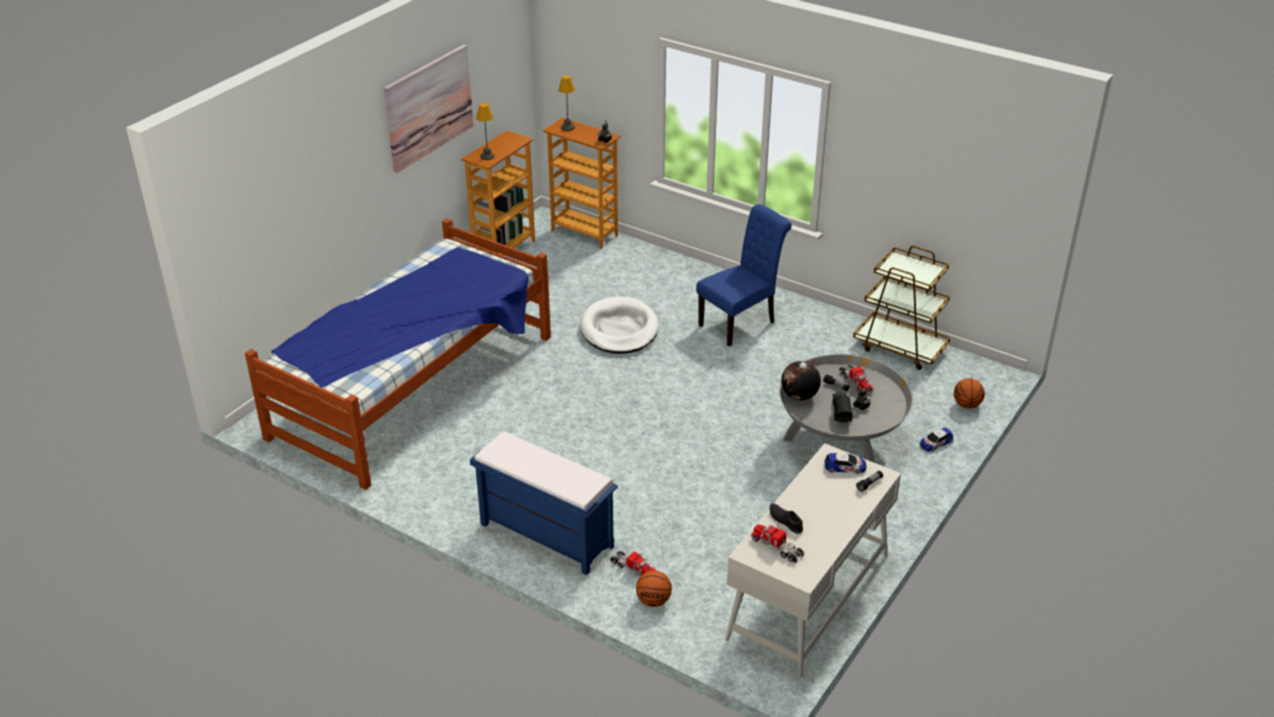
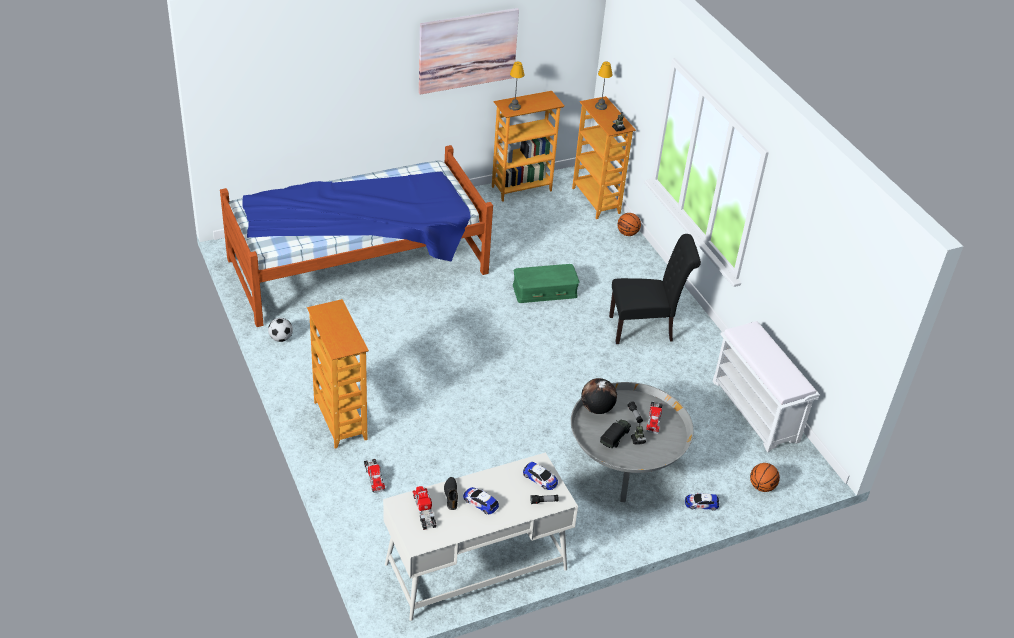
camera: 30 degrees right, 5 degrees up
(403, 488) = (281, 338): none -> football
(545, 535) = (339, 421): blue bench -> bookcase
(619, 330) = (544, 291): white dog bed -> green storage box
(653, 601) = (364, 508): basketball -> basketball (627, 233)
(741, 322) = (645, 329): blue chair -> black chair
(817, 513) = (480, 502): none -> toy car
(900, 347) = (756, 411): brown cart -> white bench

